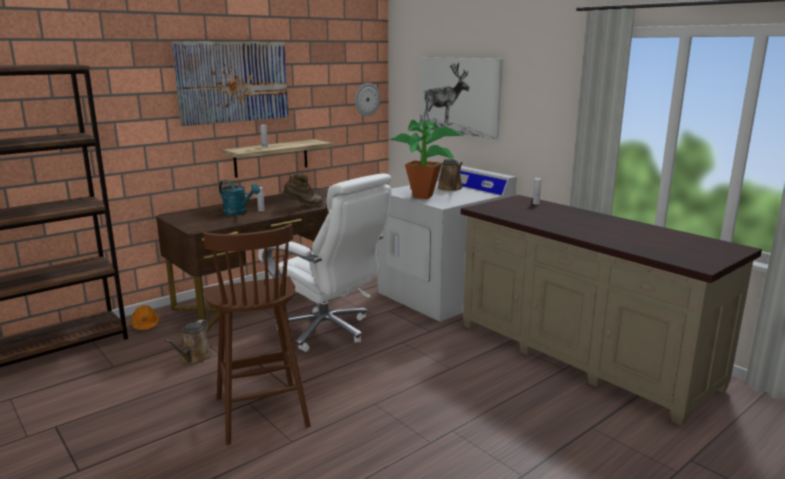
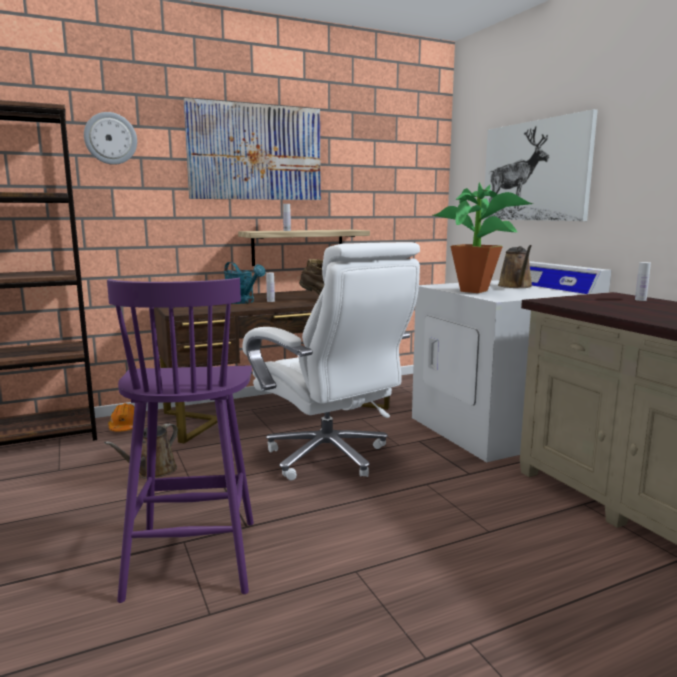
camera: 15 degrees right, 5 degrees down
(260, 409) = (193, 554): brown stool -> purple stool
(367, 99) = (421, 187): wall clock -> wall clock (110, 138)

